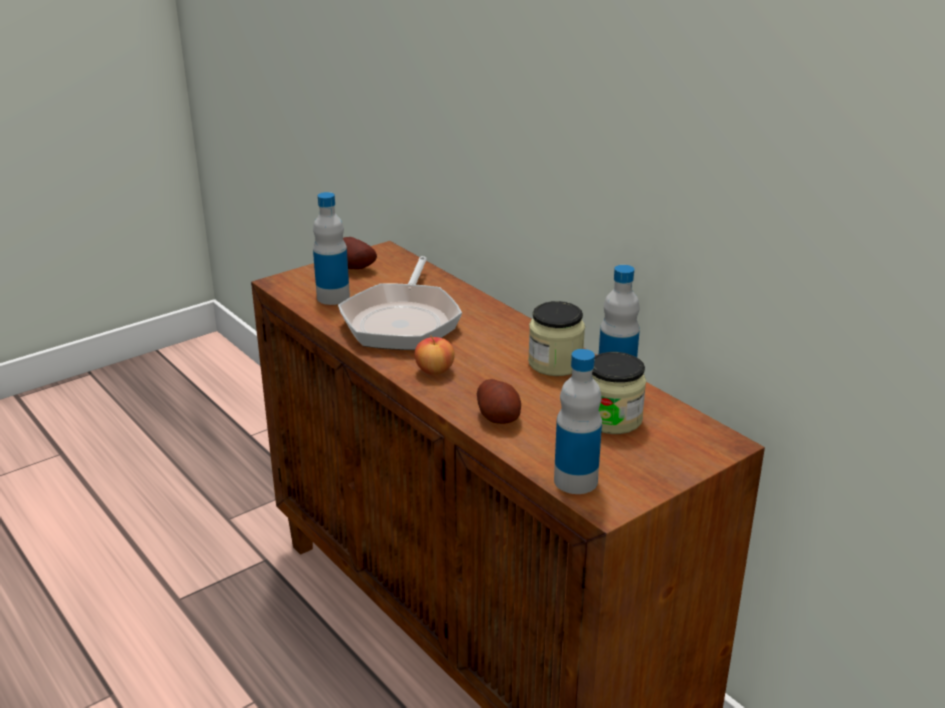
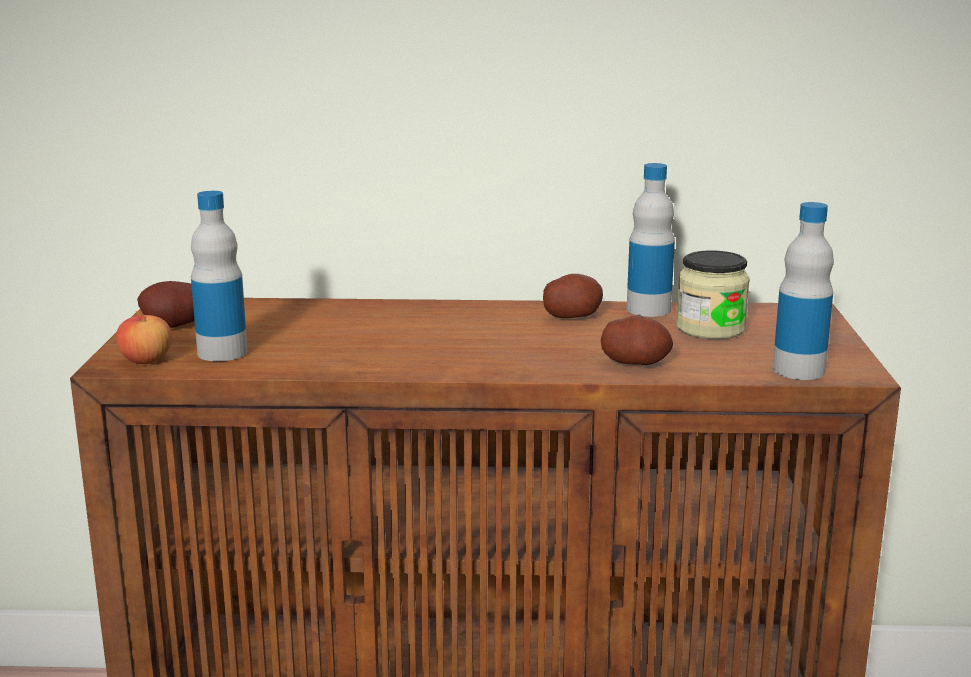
camera: 50 degrees left, 10 degrees down
(403, 321) = (355, 341): frying pan -> none
(434, 370) = (491, 359): apple -> apple (146, 360)
(555, 363) = (572, 316): jar -> potato

